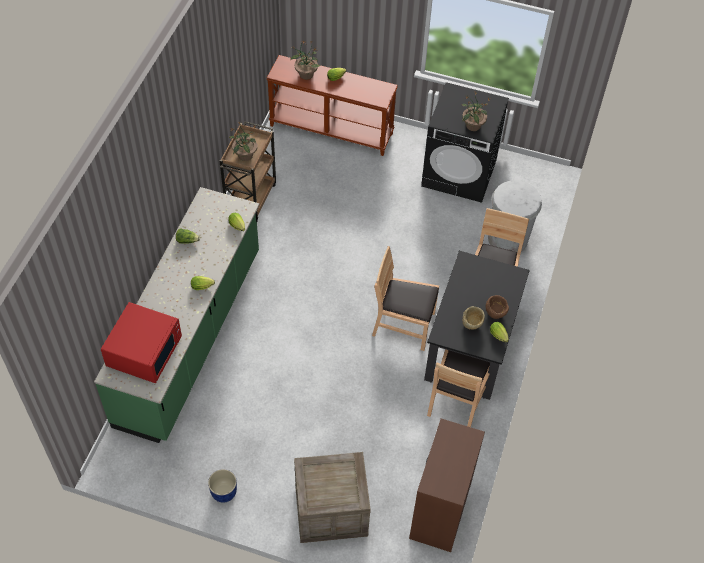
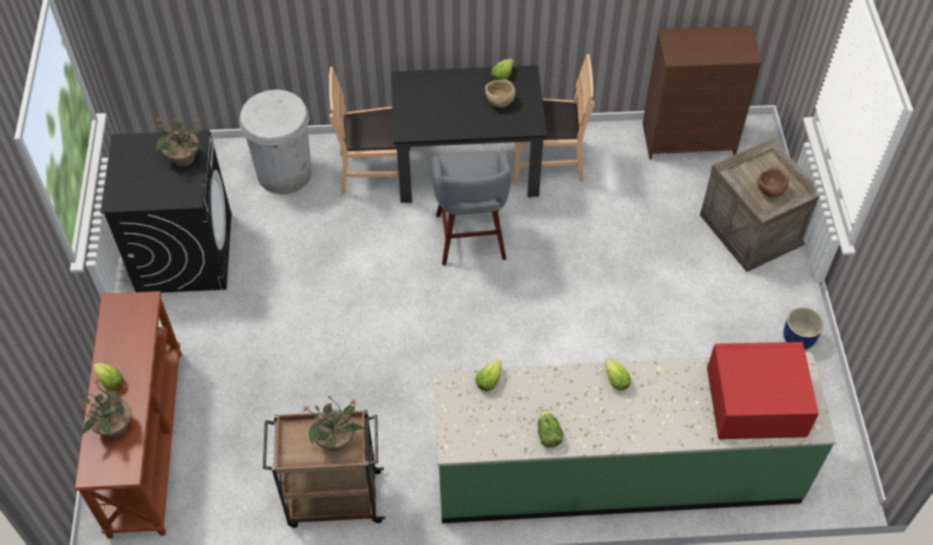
camera: 110 degrees left, 0 degrees up
(403, 325) = (470, 239): brown chair -> grey stool
(496, 313) = (471, 85): brown bowl -> brown bowl (769, 191)

